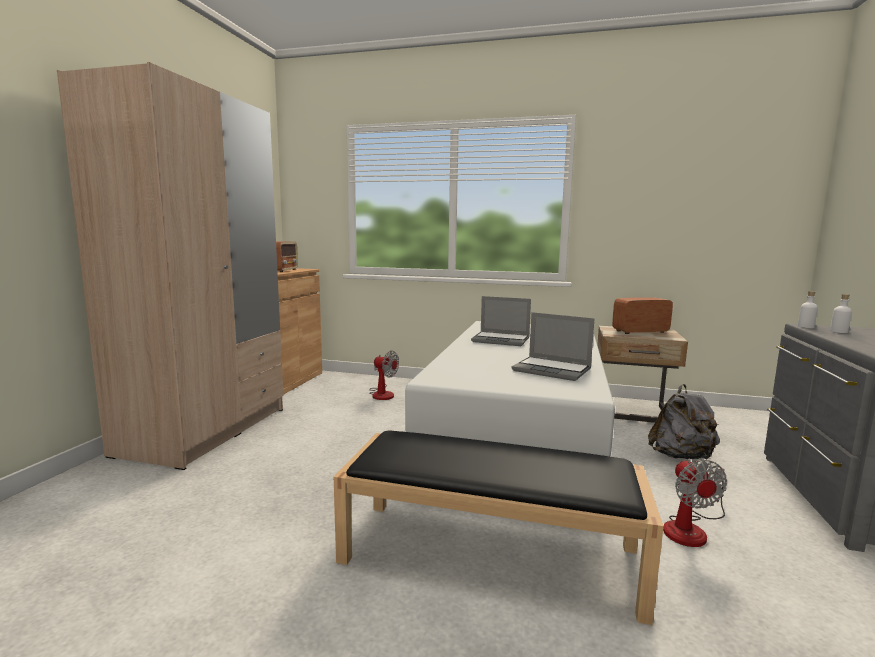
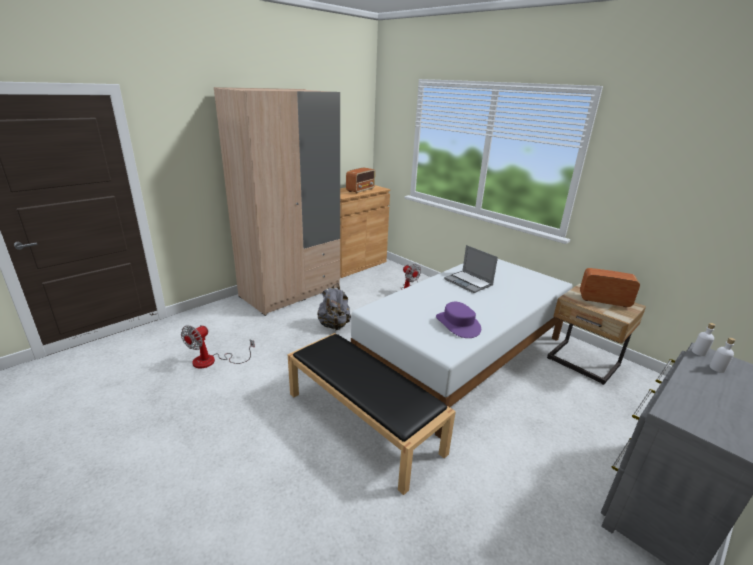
camera: 30 degrees right, 15 degrees up
(553, 370) = (458, 324): laptop -> purple hat
(681, 456) = (571, 412): grey backpack -> grey backpack (334, 325)
(691, 528) = (501, 461): fan -> fan (212, 361)

